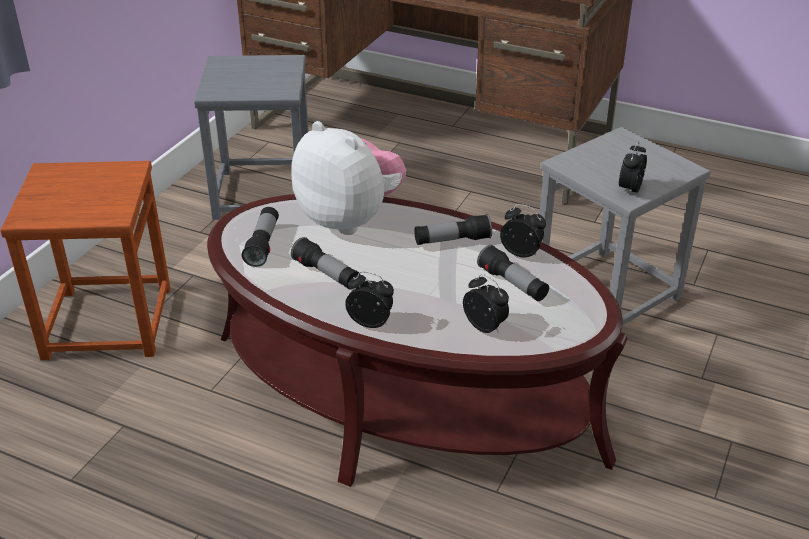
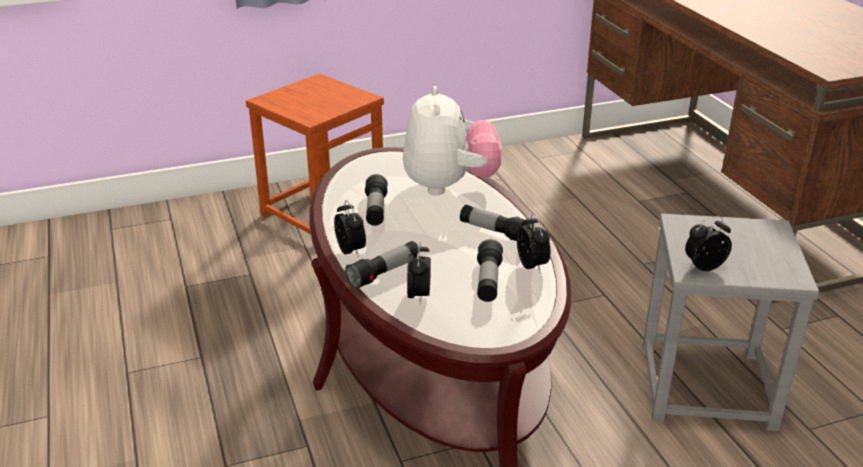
camera: 45 degrees right, 5 degrees down
(263, 245) = (368, 174): flashlight -> flashlight (384, 273)
(264, 194) = (528, 183): grey stool -> none

